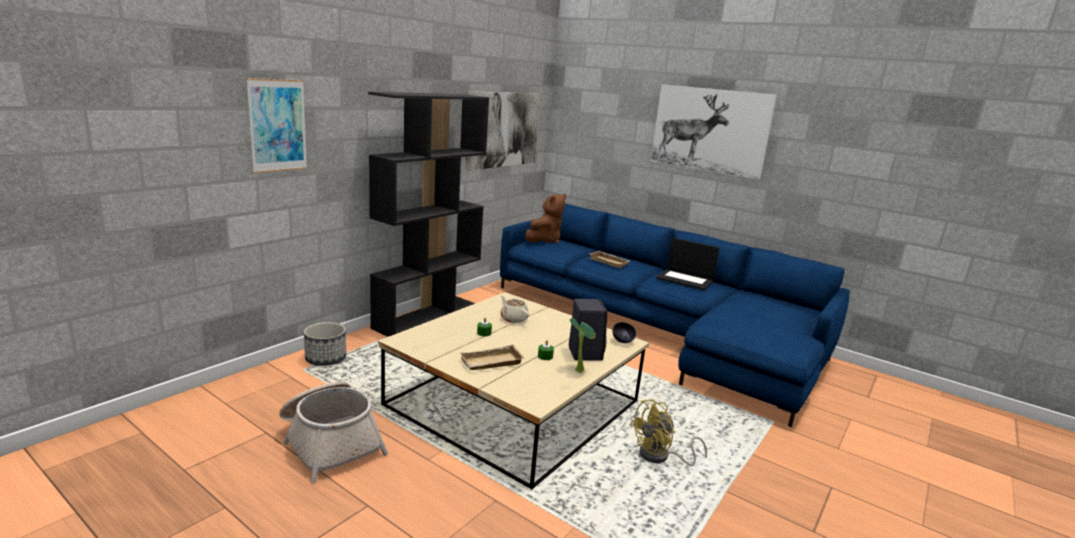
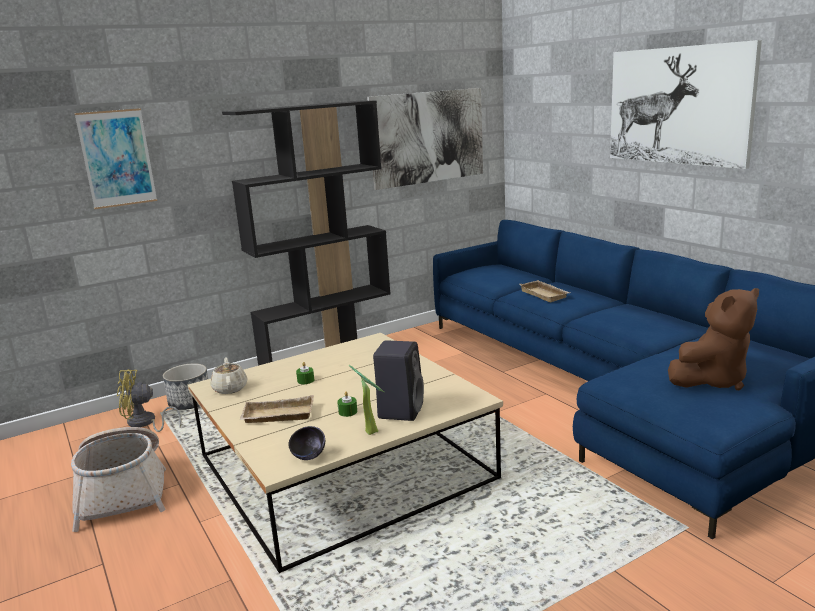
camera: 25 degrees right, 0 degrees up
(513, 319) = (357, 364): beige teapot -> beige teapot (230, 388)
(545, 240) = (486, 269): brown plush toy -> brown plush toy (711, 380)
(623, 341) = (466, 398): black bowl -> black bowl (308, 457)
(660, 457) = (473, 556): yellow fan -> yellow fan (145, 423)
(685, 279) = (633, 317): laptop -> none

